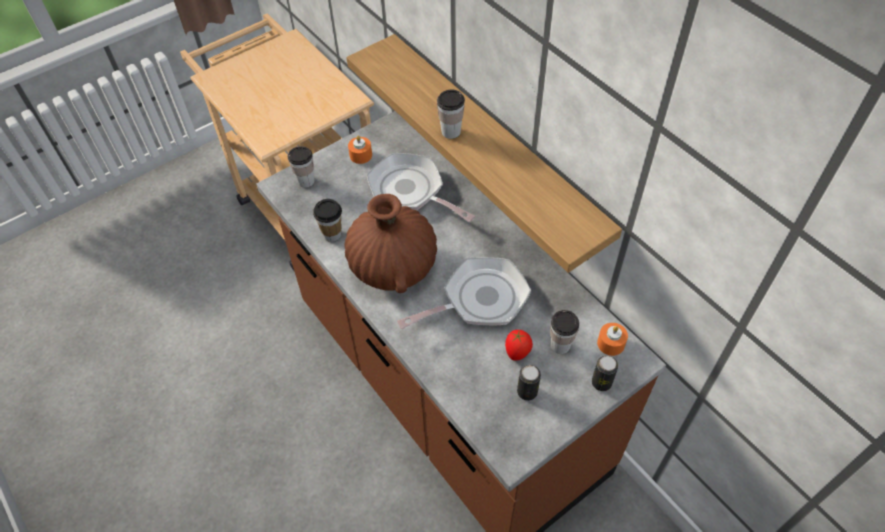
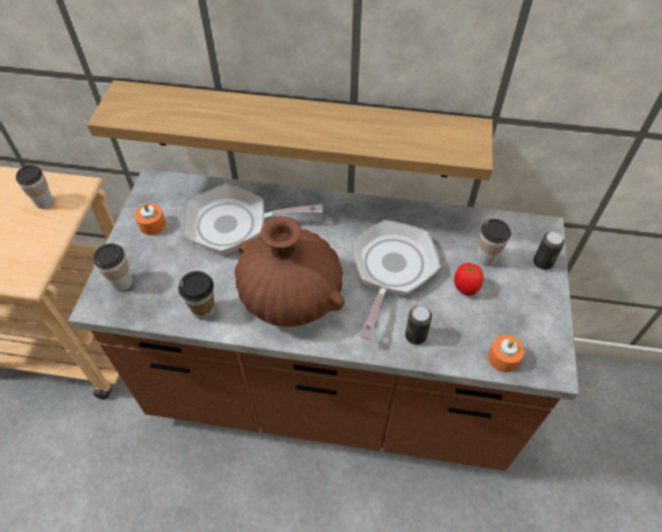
camera: 45 degrees left, 0 degrees up
(451, 132) = (271, 129): cup -> cup (44, 202)
(527, 392) = (506, 311): can -> can (415, 335)
(611, 343) = (515, 230): orange candle -> orange candle (503, 358)

